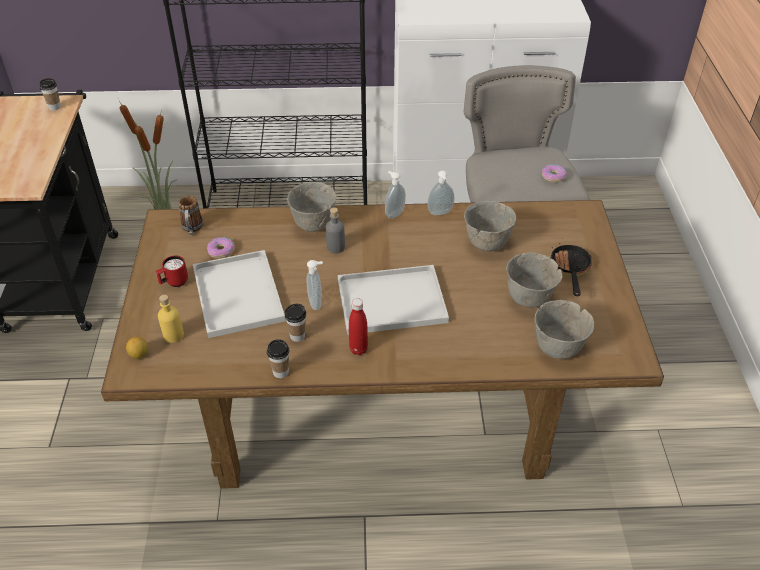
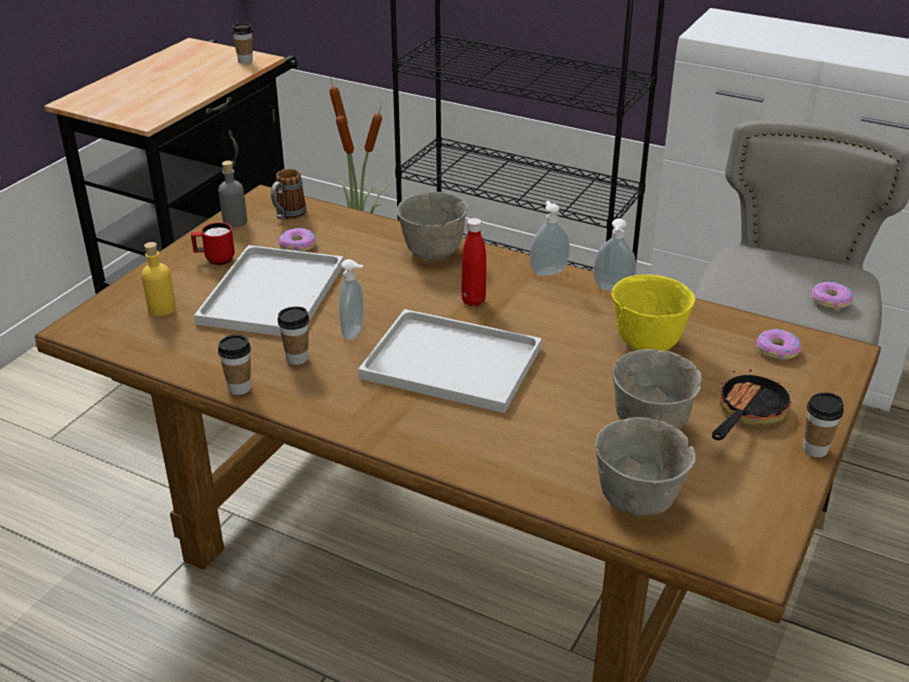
camera: 30 degrees right, 10 degrees down
(139, 354) = (107, 314): lemon -> none
(336, 247) = (437, 283): grey bottle -> grey bottle (235, 221)
(358, 349) = (356, 399): red bottle -> red bottle (473, 301)
(486, 244) = (646, 343): grey bowl -> yellow bowl
(555, 222) = (777, 350): none -> donut
(616, 279) = (815, 449): none -> cup

